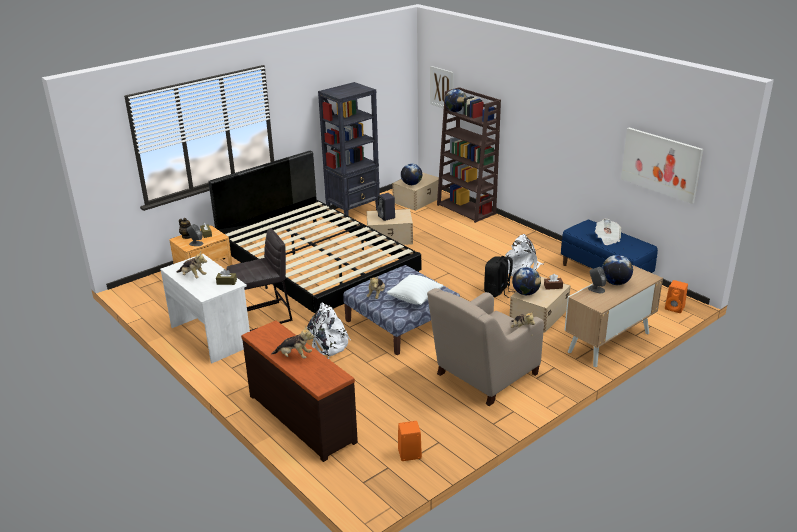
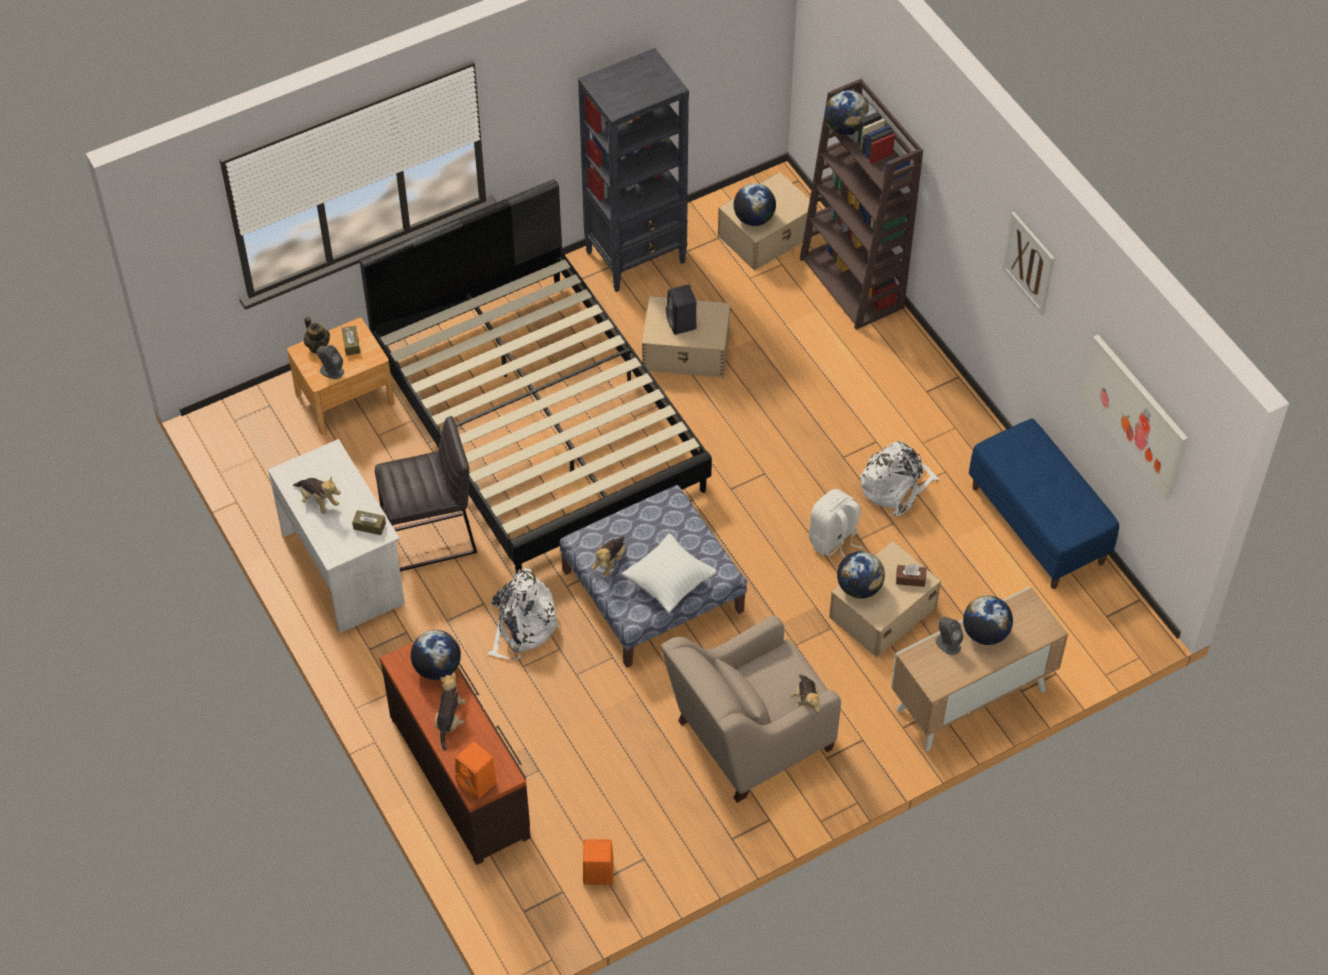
camera: 10 degrees right, 25 degrees up
(281, 334) = (437, 668): none -> globe
(294, 356) = (450, 720): plush toy -> plush toy turned 105 degrees counterclockwise
(442, 88) = (835, 55): picture -> picture (1029, 263)
(497, 292) = (833, 540): black backpack -> white backpack
(607, 239) = (1042, 484): newspaper -> none
(675, 308) = (1117, 637): orange speaker -> orange speaker (478, 783)

